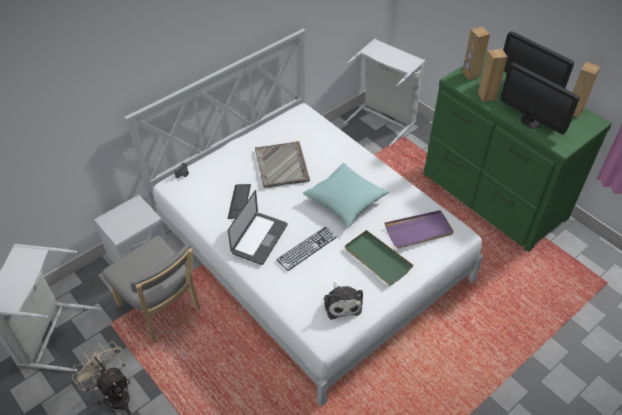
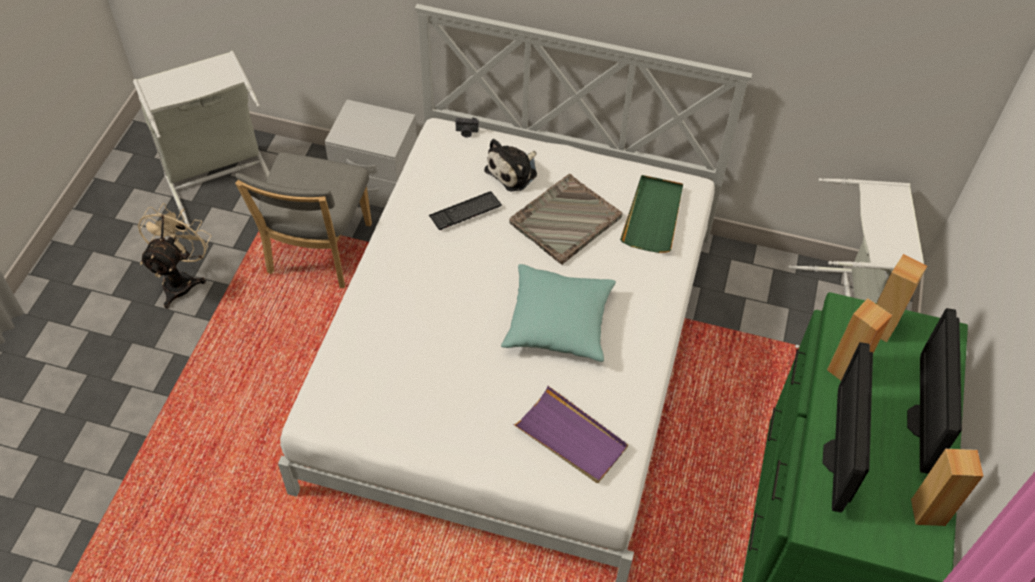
camera: 55 degrees right, 5 degrees up
(259, 239) = (419, 265): laptop -> none
(307, 248) = (440, 322): keyboard -> none
(342, 303) = (379, 407): plush toy -> plush toy (513, 171)
(377, 259) = (482, 411): green tray -> green tray (653, 216)

